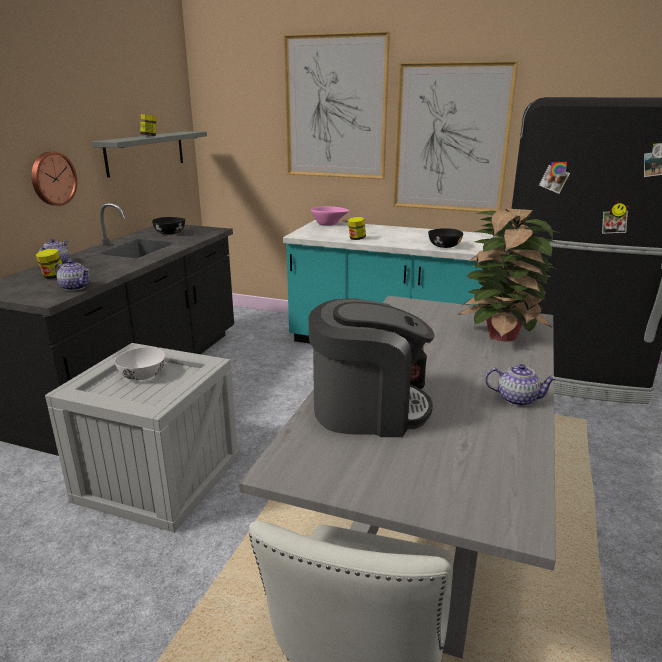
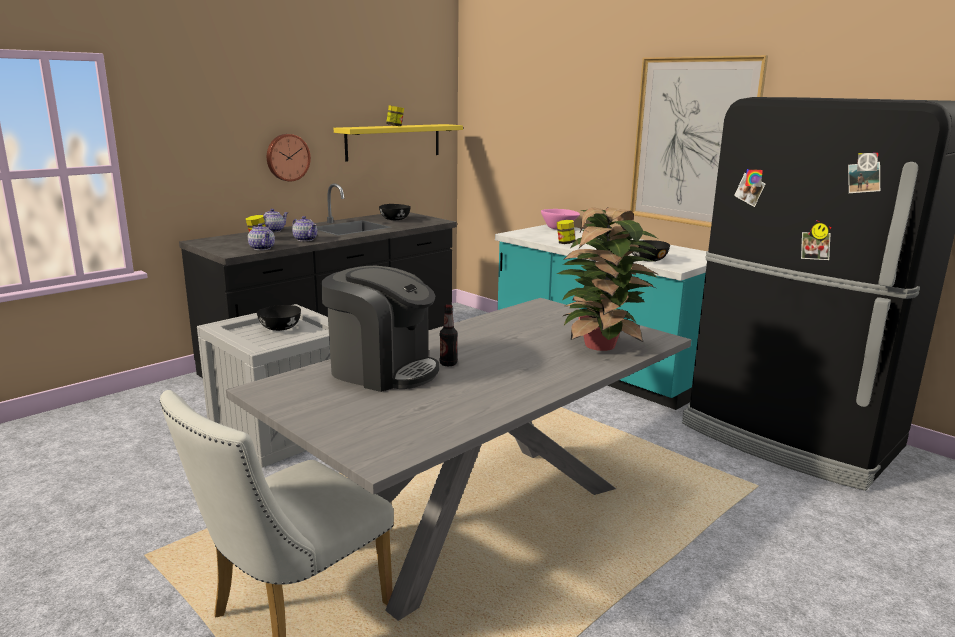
camera: 25 degrees right, 5 degrees down
(142, 376) = (280, 328): white bowl -> black bowl
(146, 152) = (393, 142): grey shelf -> yellow shelf
(335, 108) = (581, 105): picture -> none
(516, 399) = (524, 390): teapot -> teapot (305, 239)

